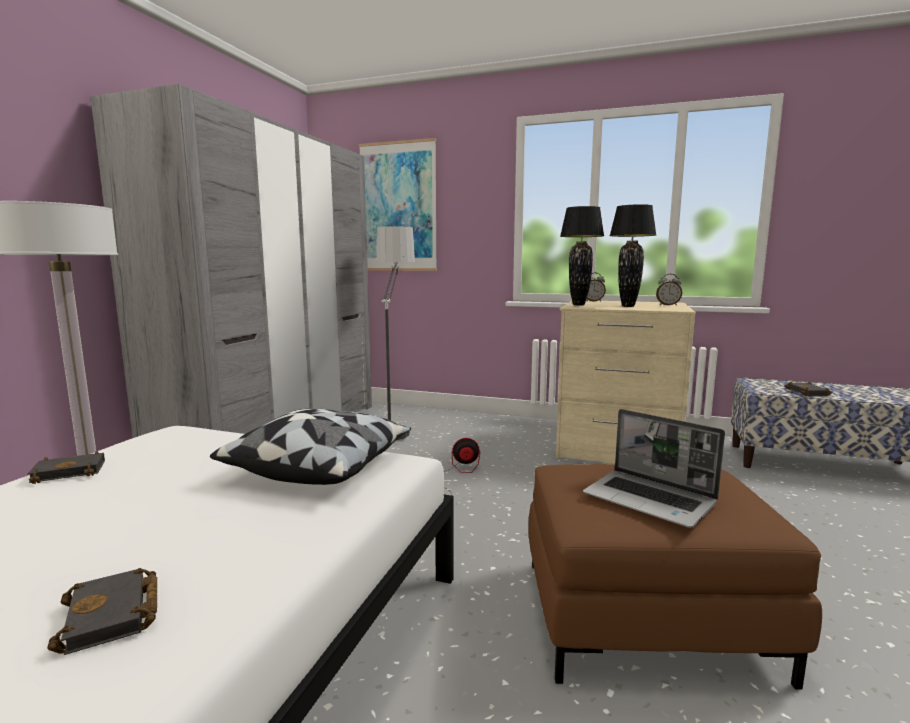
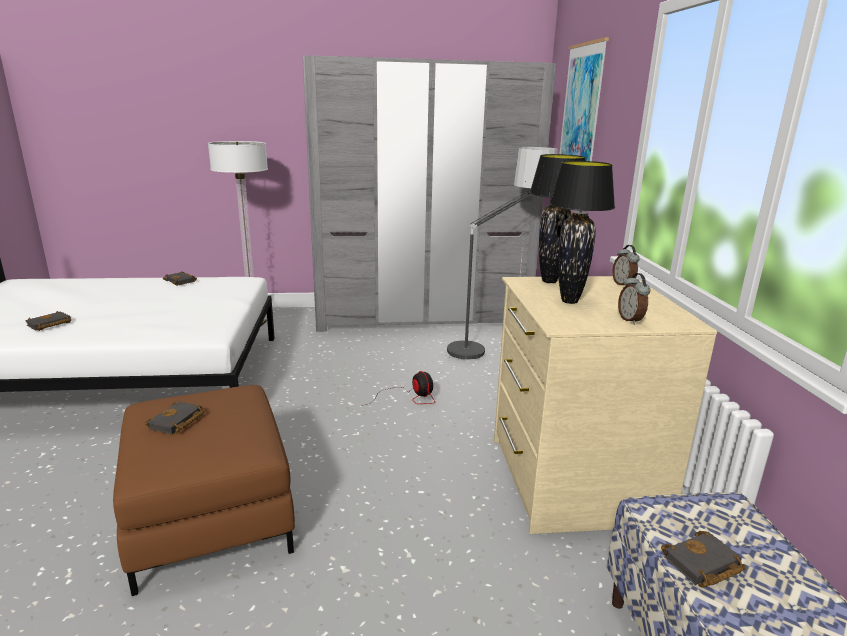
camera: 65 degrees right, 10 degrees up
(320, 467) = (198, 320): pillow -> none
(651, 500) = (177, 422): laptop -> black book

